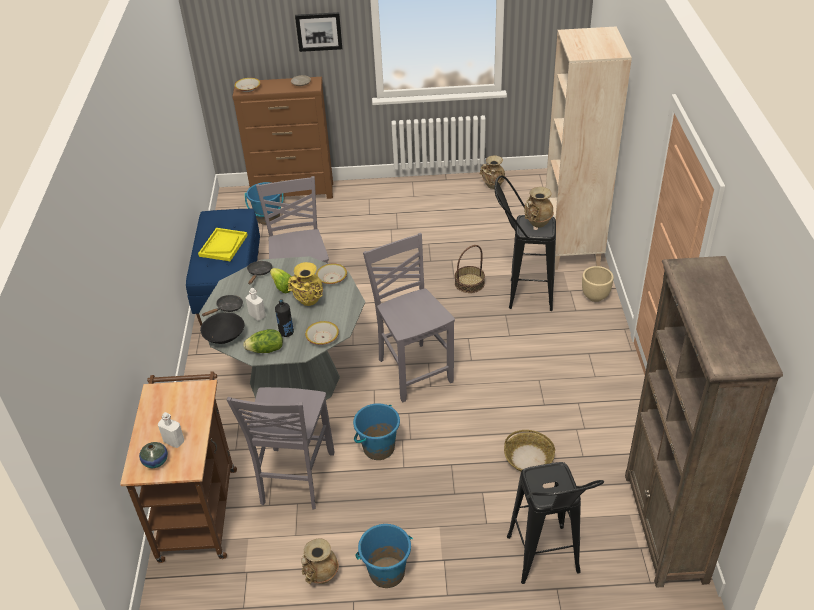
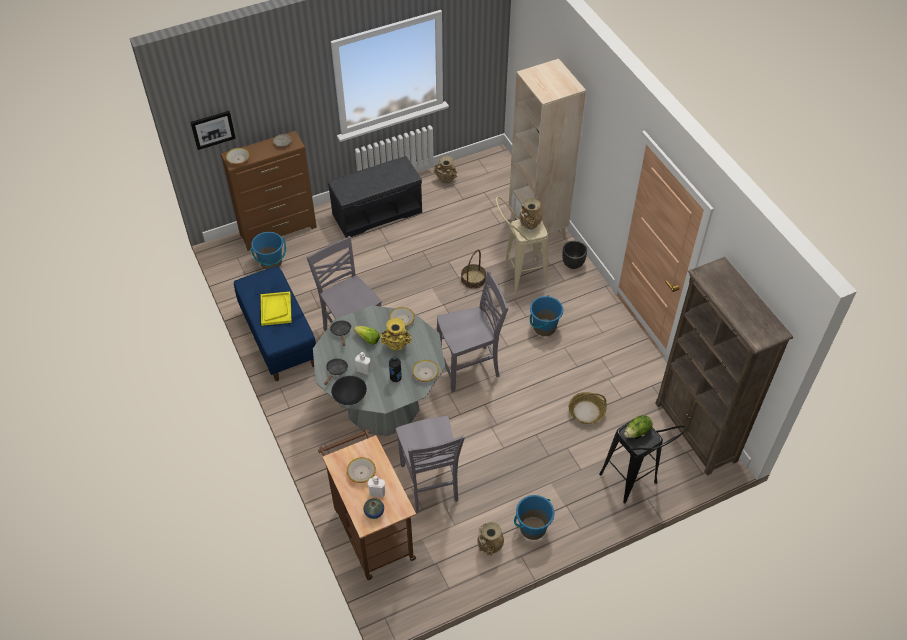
camera: 25 degrees left, 10 degrees up
(172, 414) = (361, 473): none -> bowl
(266, 350) = (389, 397): lettuce -> lettuce (637, 432)
(319, 31) = (290, 95): picture -> picture (212, 129)
(378, 448) = (477, 439): blue bucket -> blue bucket (544, 327)
(403, 199) = (377, 212): none -> grey bench
(413, 370) = (469, 368): grey chair -> grey chair turned 120 degrees clockwise
(521, 294) = (518, 278): black stool -> beige stool
(595, 297) = (573, 264): beige planter -> black planter

